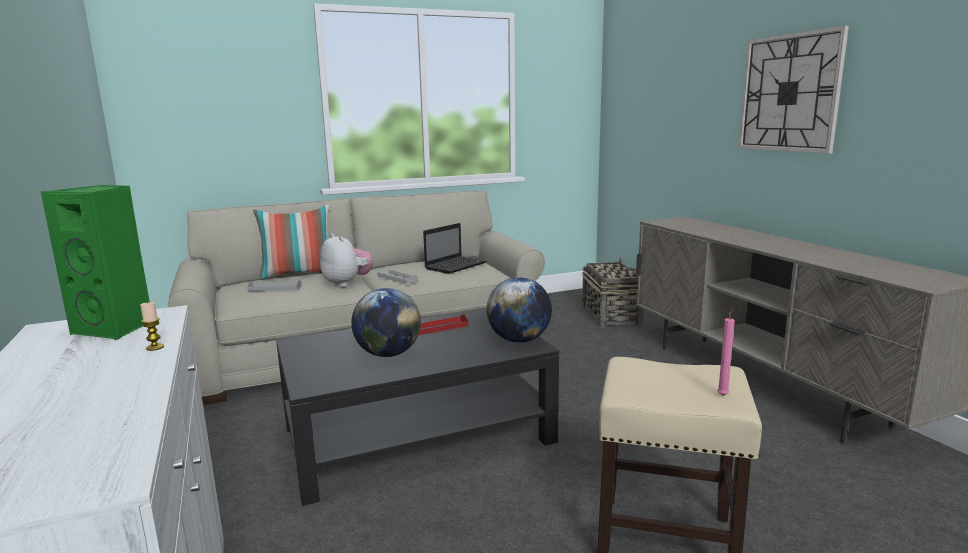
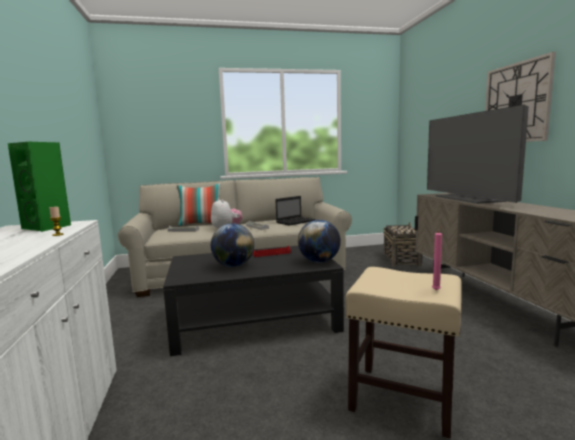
camera: 10 degrees right, 5 degrees down
(718, 231) = (468, 199): none -> television

